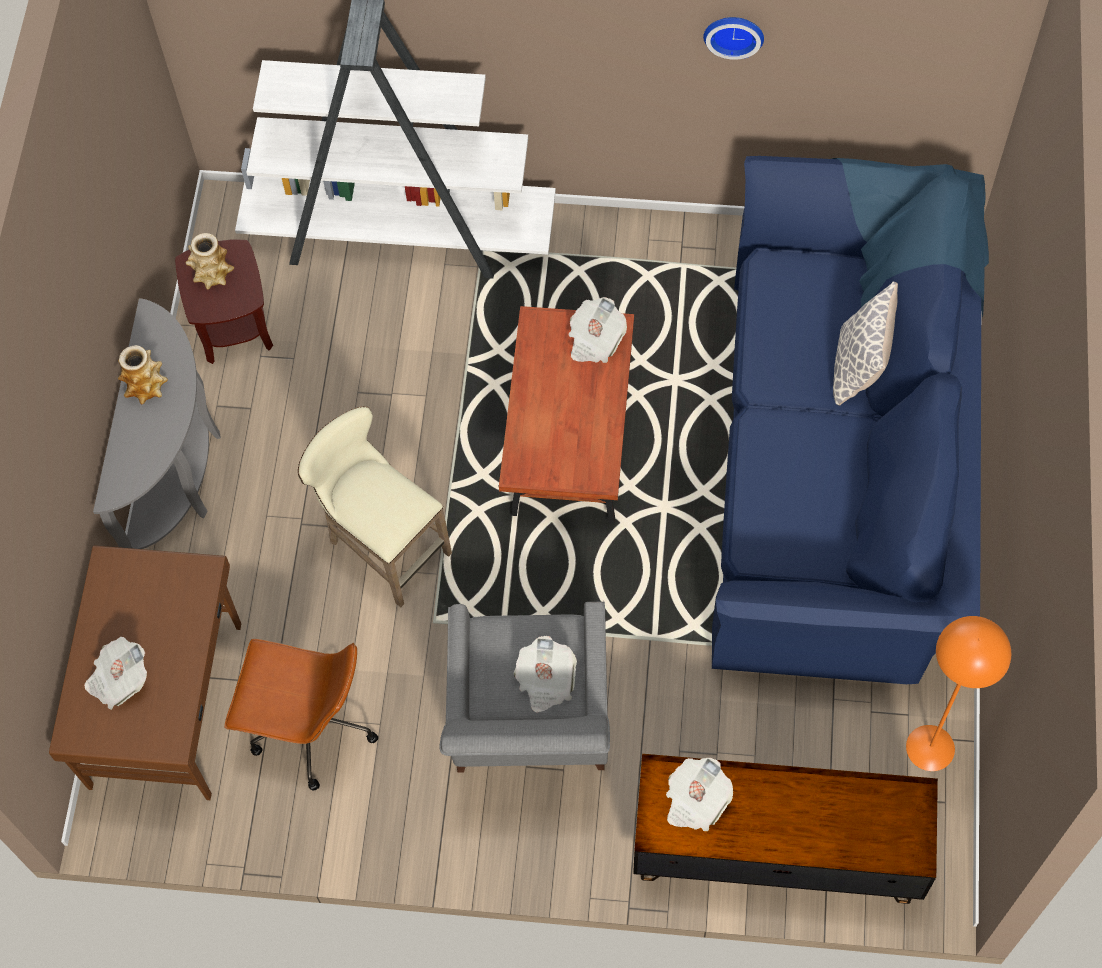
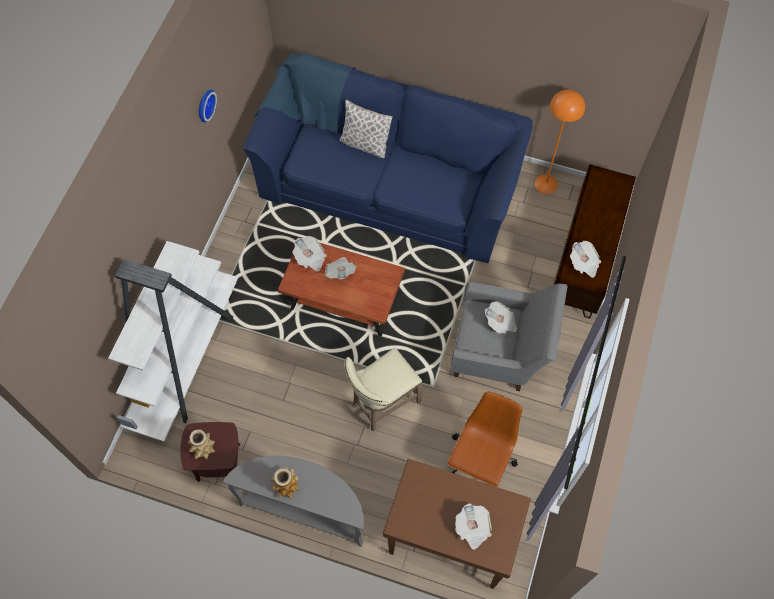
camera: 80 degrees left, 0 degrees up
(580, 394) = (340, 272): none -> newspaper

